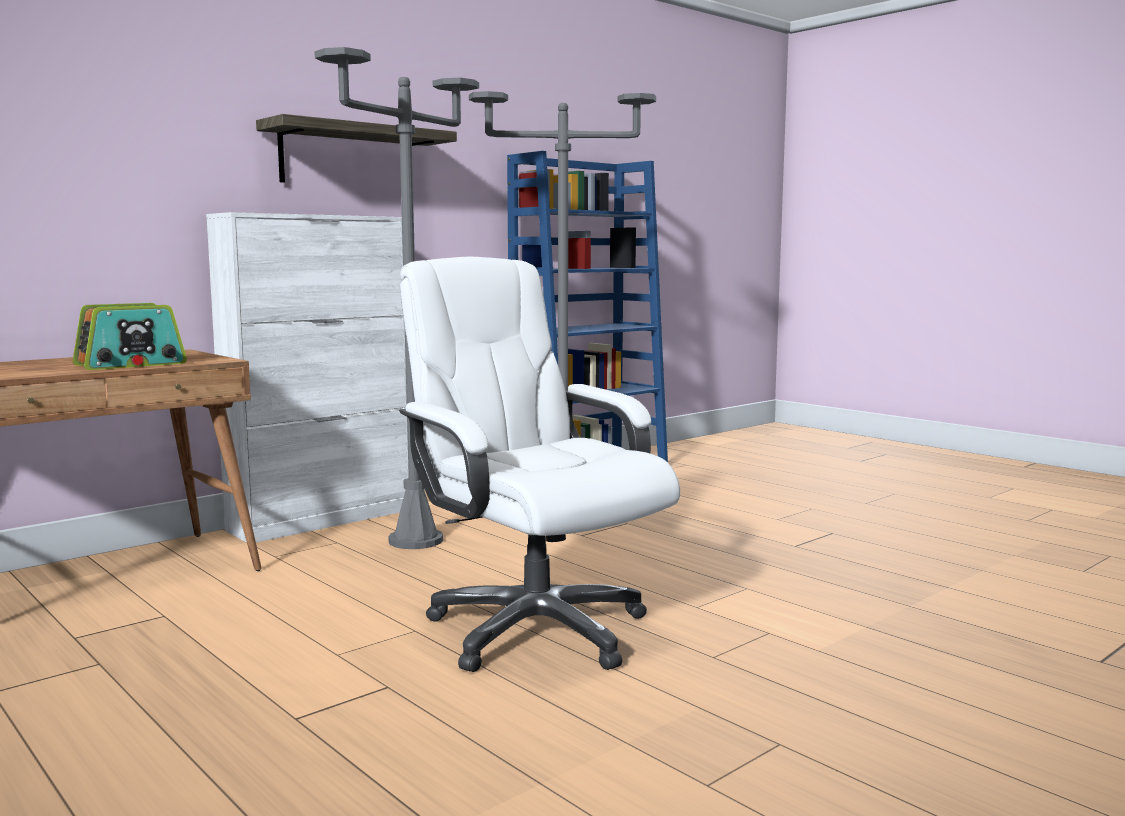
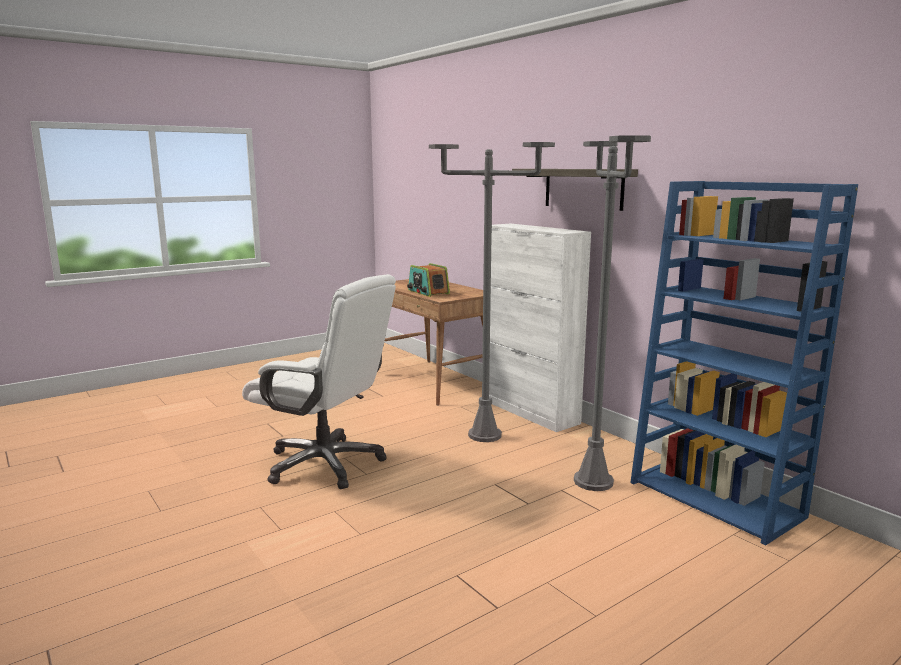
camera: 95 degrees right, 5 degrees up
(535, 629) = (325, 464): white office chair -> white office chair turned 60 degrees clockwise

